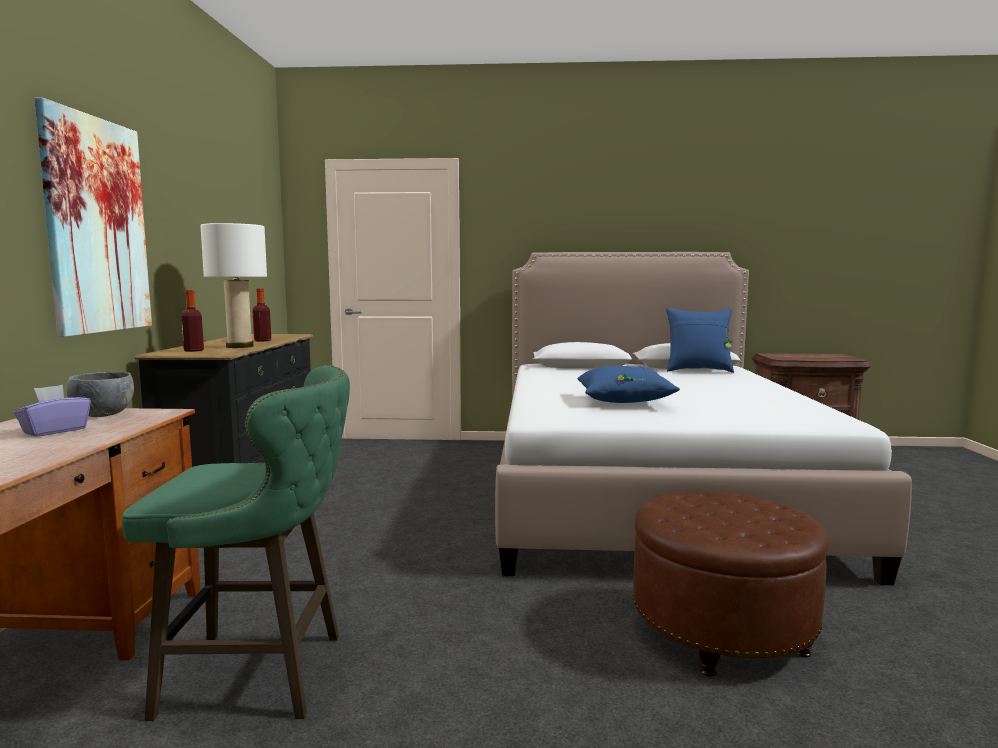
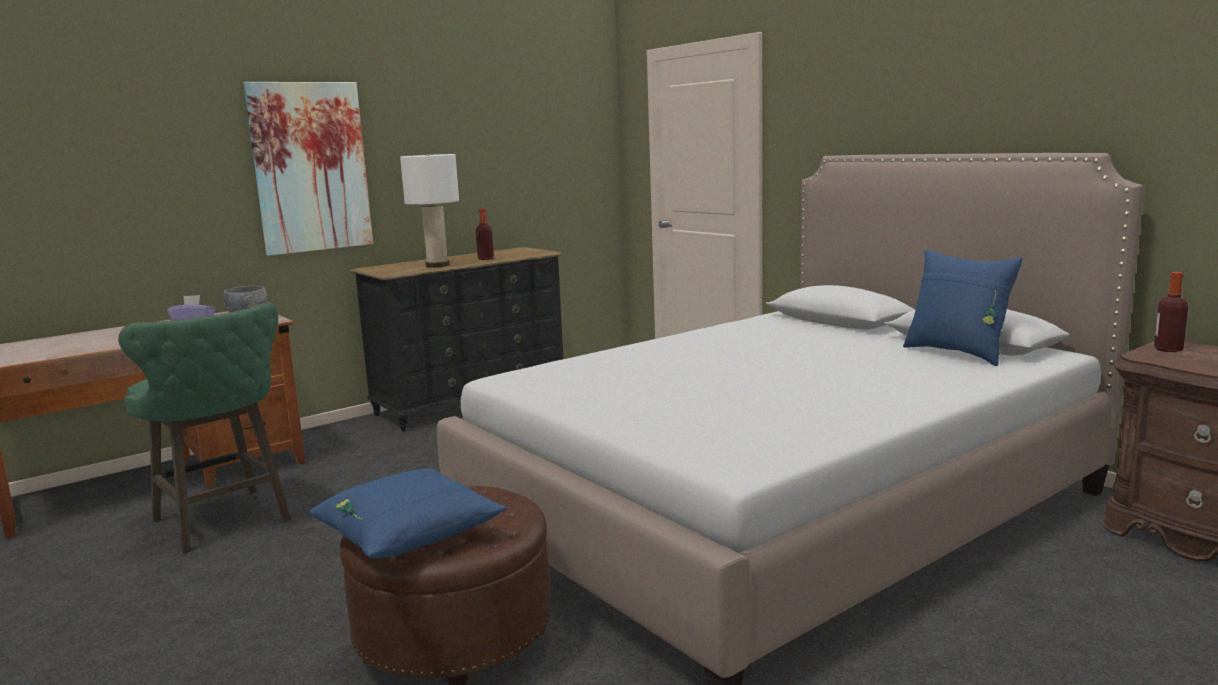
camera: 50 degrees right, 5 degrees up
(193, 350) = (394, 267): bottle -> bottle (1168, 349)
(624, 401) = (643, 377): blue pillow -> blue pillow (409, 537)

